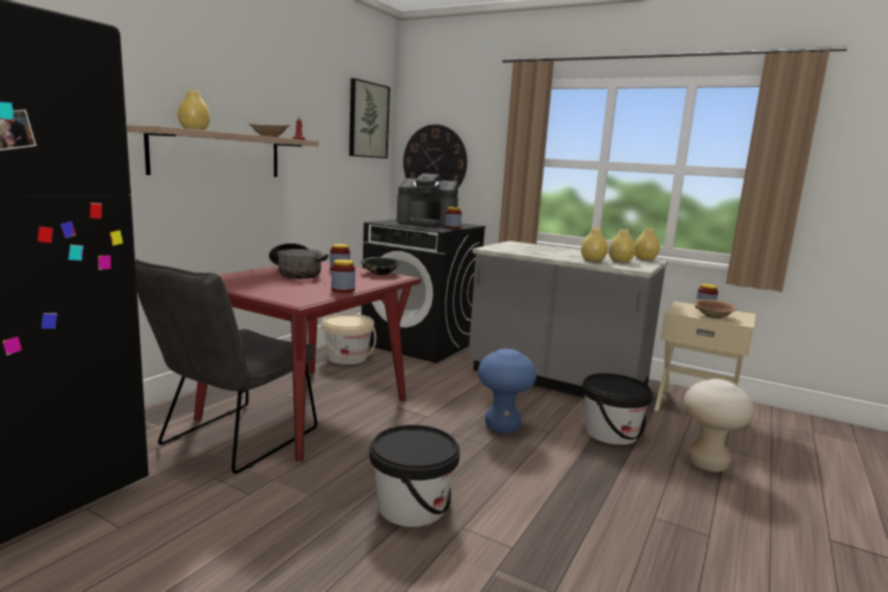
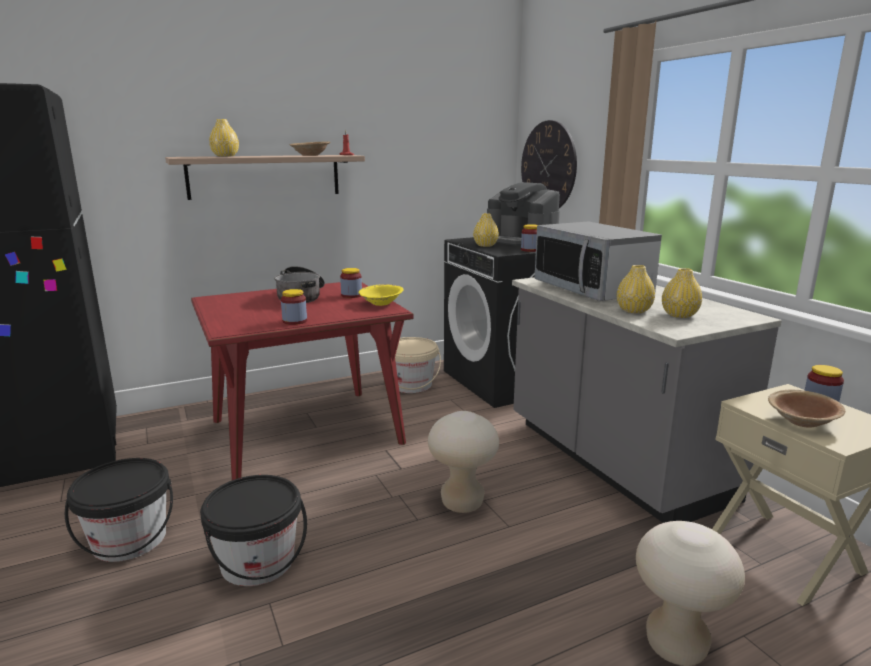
camera: 35 degrees right, 5 degrees up
(232, 441) = (214, 448): grey chair -> none
(368, 120) = (470, 122): picture -> none
(380, 273) = (381, 303): black bowl -> yellow bowl
(502, 427) = (462, 503): blue stool -> beige stool
(539, 251) = (592, 289): none -> microwave
(611, 433) = (590, 552): black bucket -> black bucket (129, 540)
(645, 259) = (739, 314): yellow vase -> yellow vase (485, 245)

